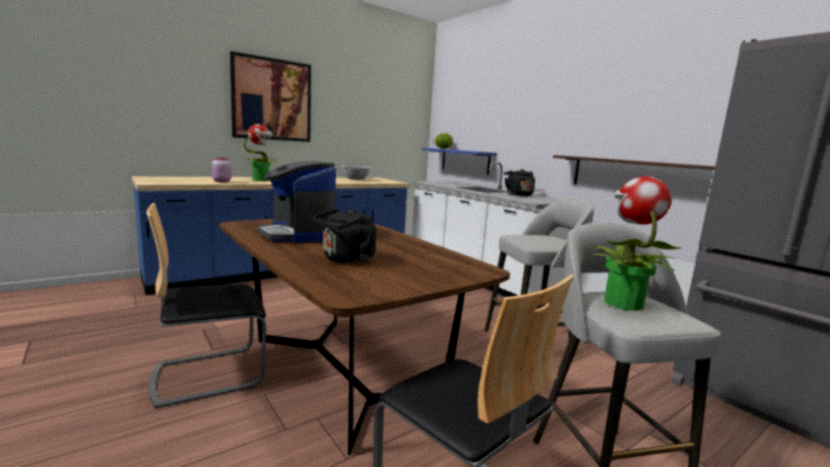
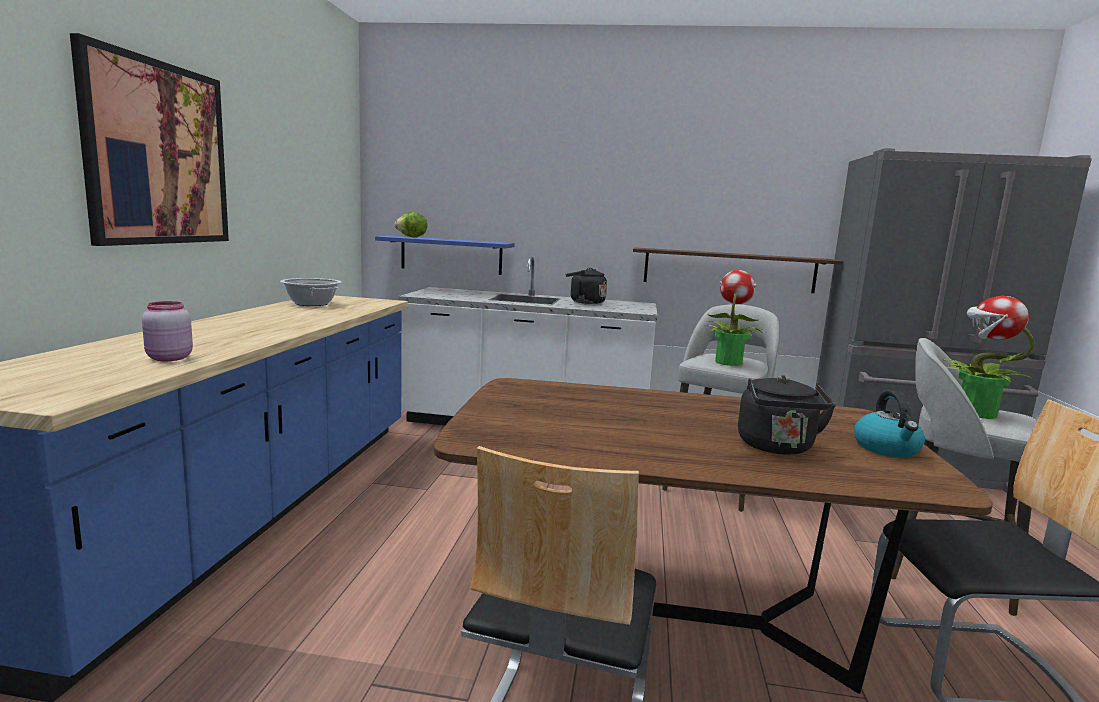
camera: 45 degrees left, 0 degrees up
(261, 180) = (211, 338): potted plant -> potted plant (728, 362)
(298, 235) = (604, 432): coffee machine -> none
(410, 280) = (887, 449): none -> kettle

